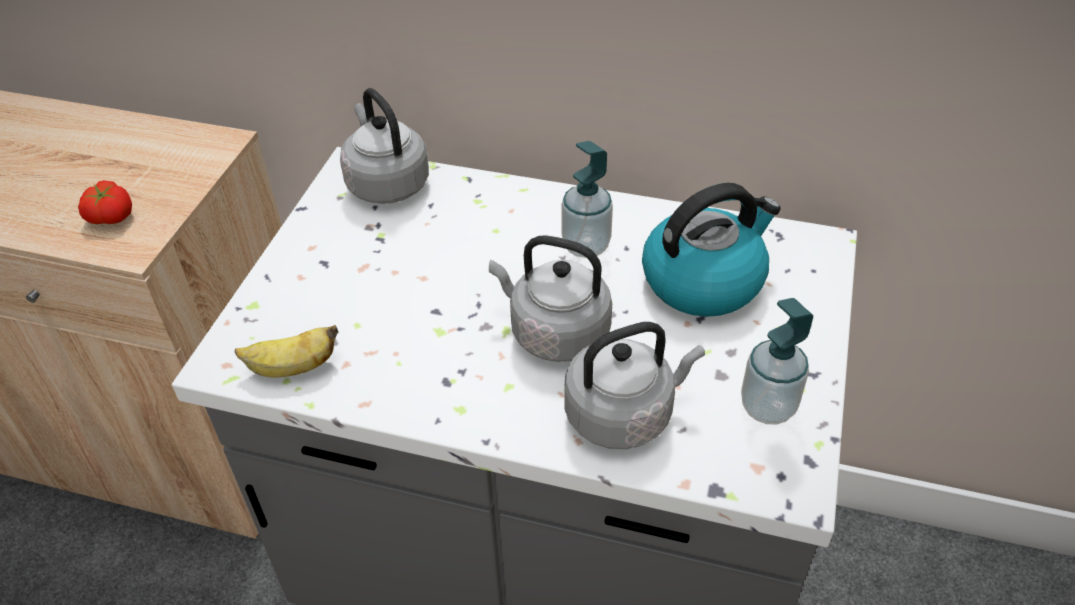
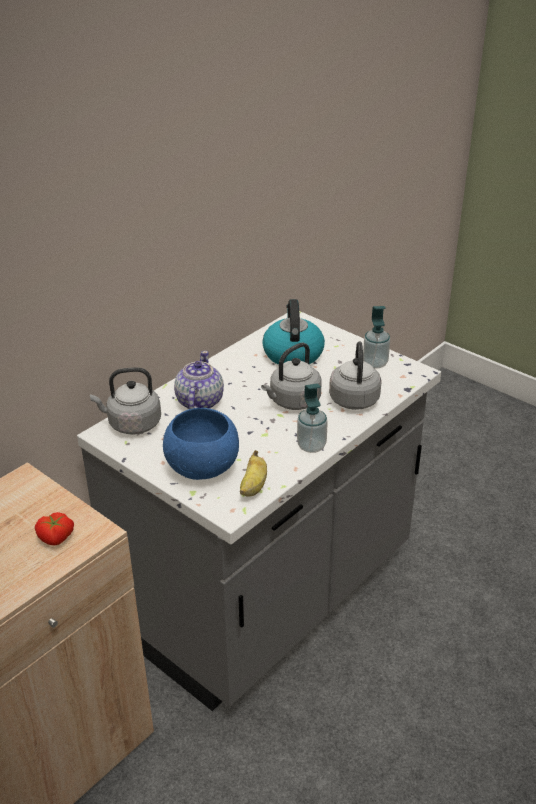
camera: 65 degrees left, 10 degrees down
(317, 292) = (202, 467): none -> blue bowl
(482, 225) = (199, 402): none -> teapot
(586, 246) = (242, 376): soap dispenser -> soap dispenser (311, 446)

